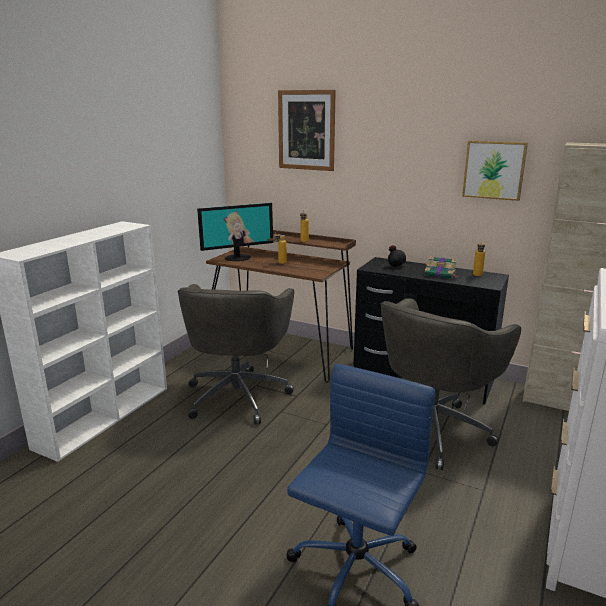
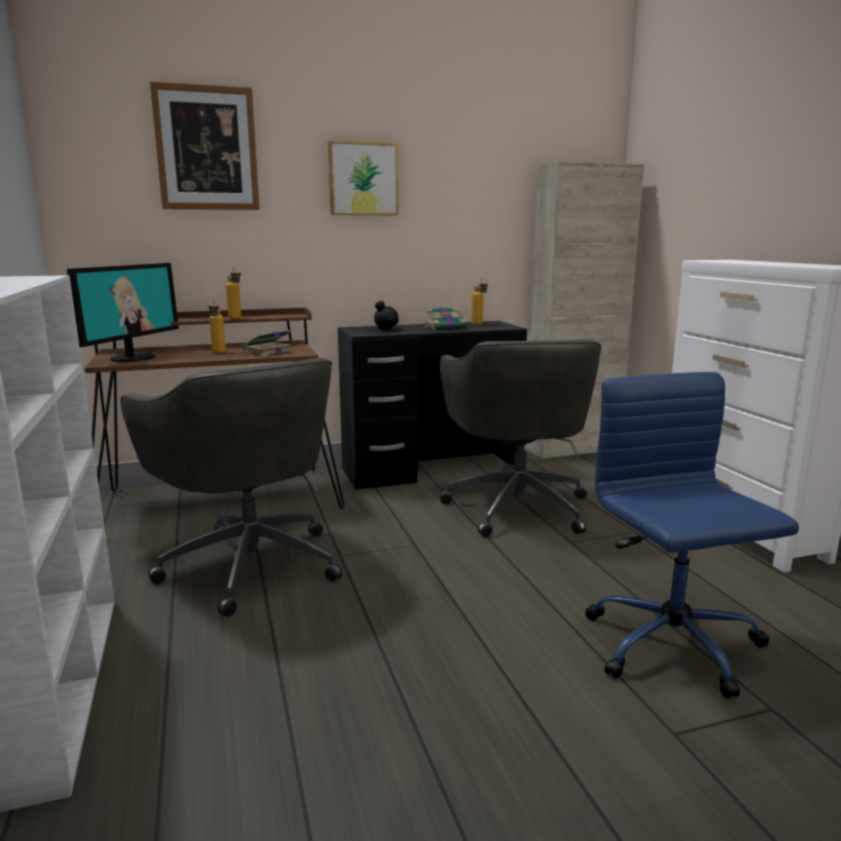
camera: 45 degrees left, 5 degrees down
(303, 269) = (267, 352): none -> book
(494, 170) = (468, 199): picture -> picture (363, 179)

